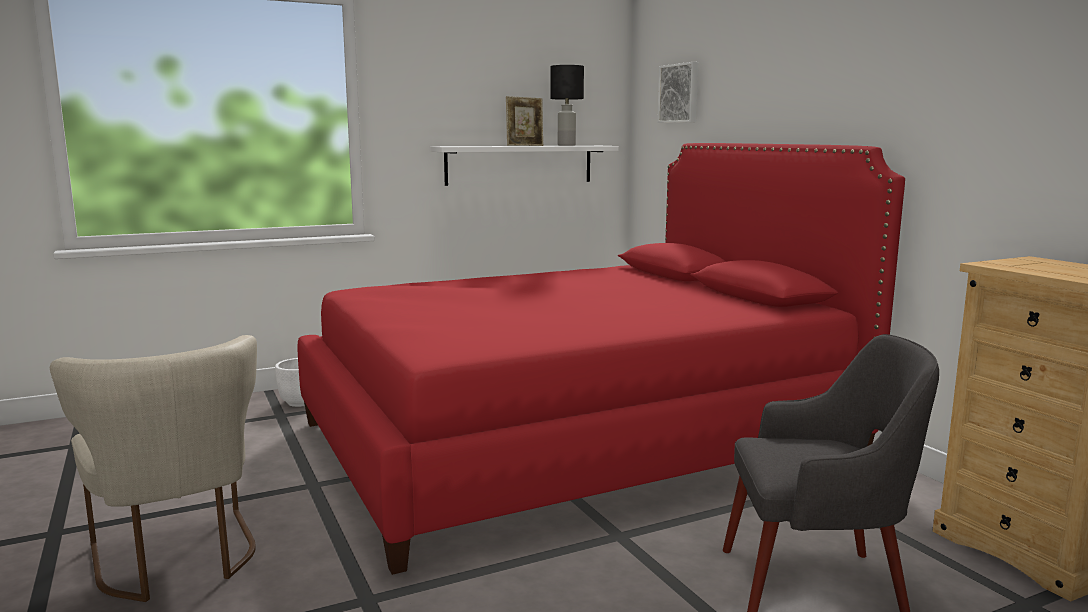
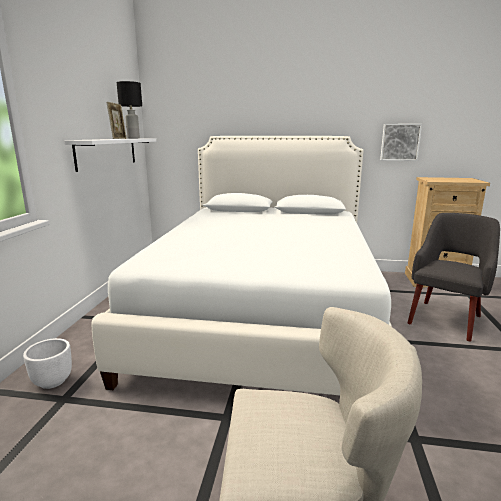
camera: 55 degrees left, 5 degrees up
(576, 440) = (264, 312): red bed -> white bed
(680, 93) = (193, 106): picture -> picture (400, 142)

